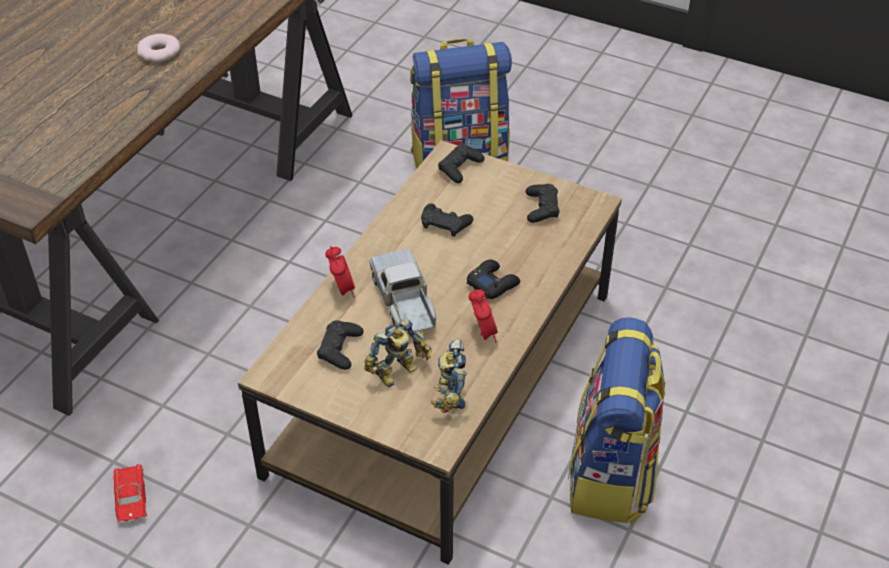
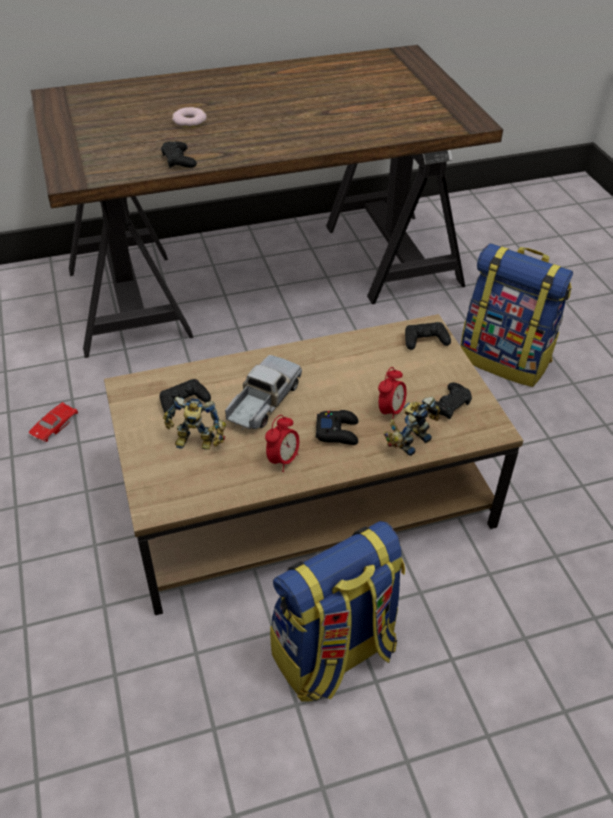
camera: 45 degrees right, 0 degrees up
(159, 52) = (262, 136): donut -> donut (189, 121)
(342, 290) = (237, 367): alarm clock -> alarm clock (390, 411)
(445, 224) = (361, 370): black game controller -> black game controller (178, 160)
(448, 394) = (204, 481): toy robot -> toy robot (409, 440)

